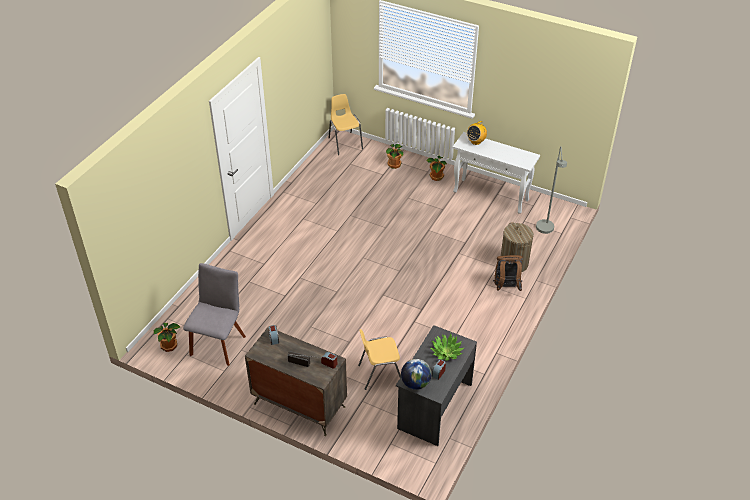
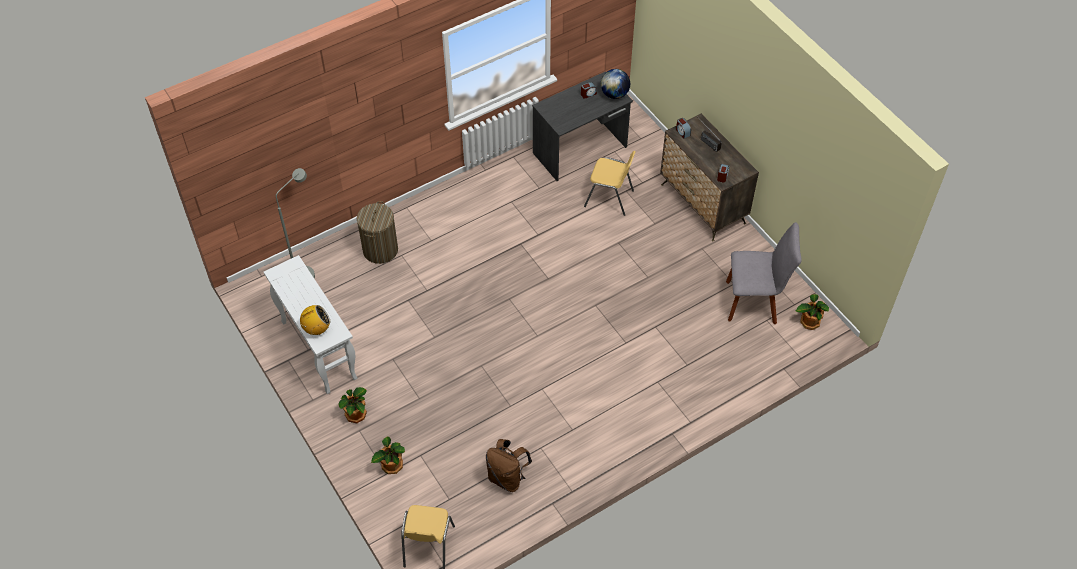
camera: 150 degrees left, 10 degrees up
(218, 343) = (754, 301): grey chair -> grey chair turned 135 degrees counterclockwise
(446, 352) = (567, 107): potted plant -> none
(506, 287) = (414, 227): brown backpack -> brown backpack (507, 477)

